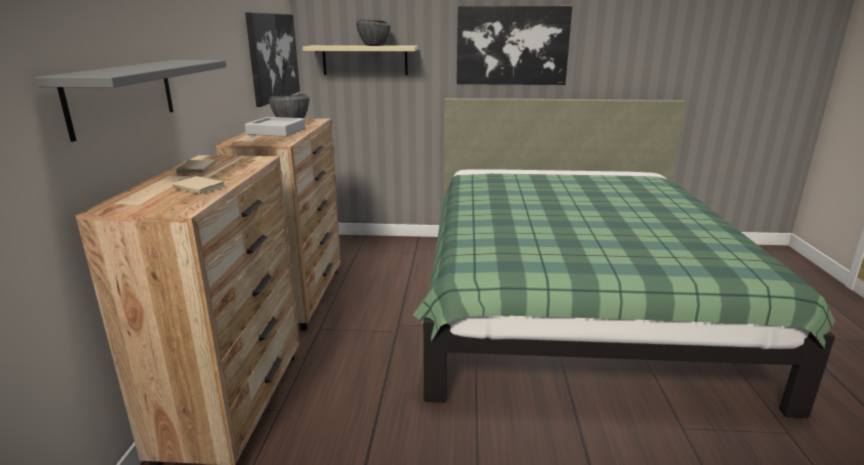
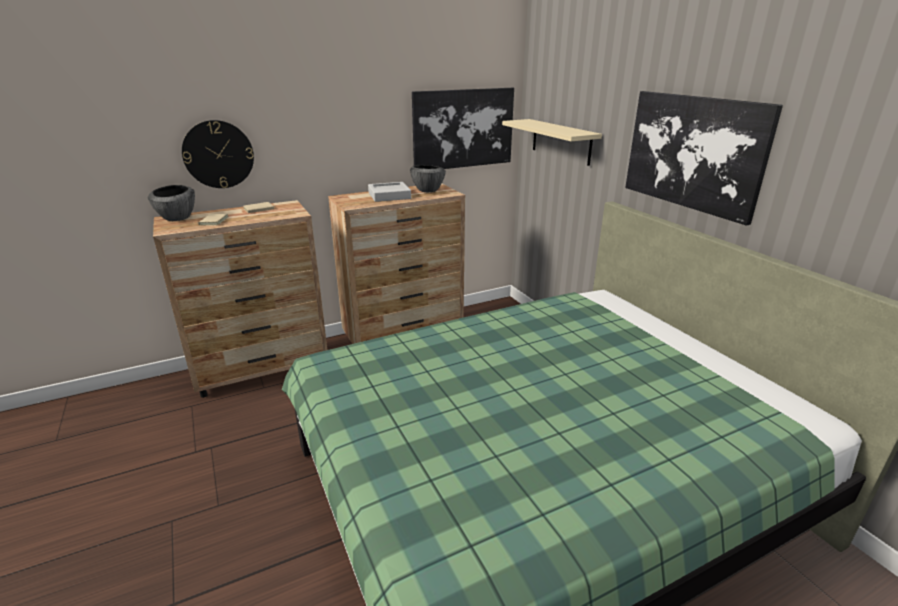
camera: 60 degrees right, 5 degrees up
(122, 96) = (218, 154): grey shelf -> wall clock
(374, 45) = (558, 128): bowl -> bowl (177, 218)

